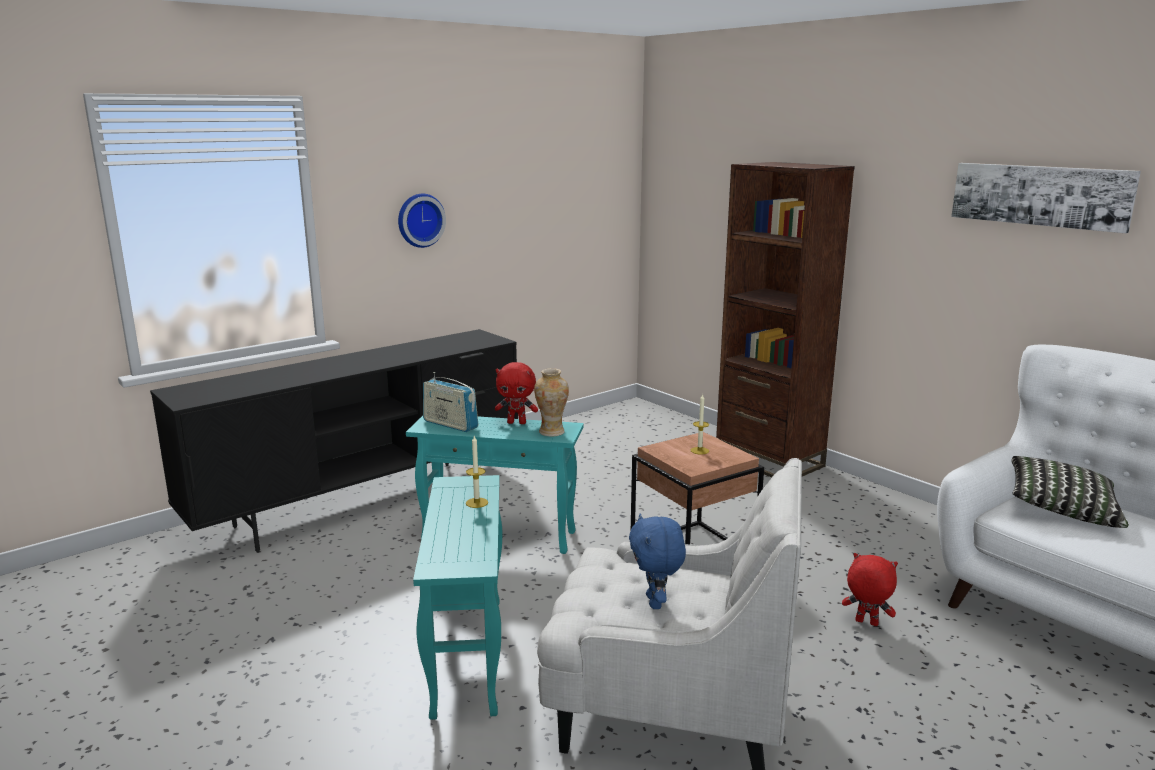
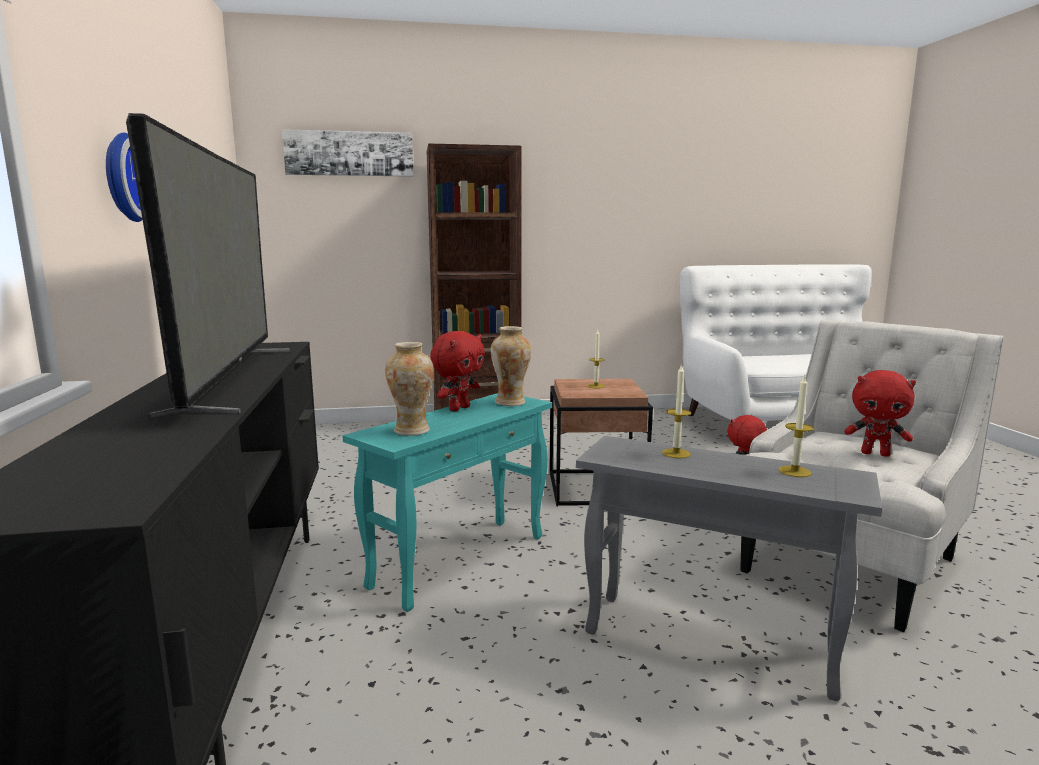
camera: 60 degrees left, 5 degrees down
(390, 358) = (232, 377): none -> television
(450, 424) = (412, 431): radio -> vase
(467, 655) = (708, 643): turquoise side table -> grey side table
(470, 545) = (794, 471): none -> candle
(656, 602) = (875, 454): blue plush toy -> red plush toy
(1040, 195) = (653, 170): picture -> picture (349, 153)
(1060, 509) = (752, 360): pillow -> none

